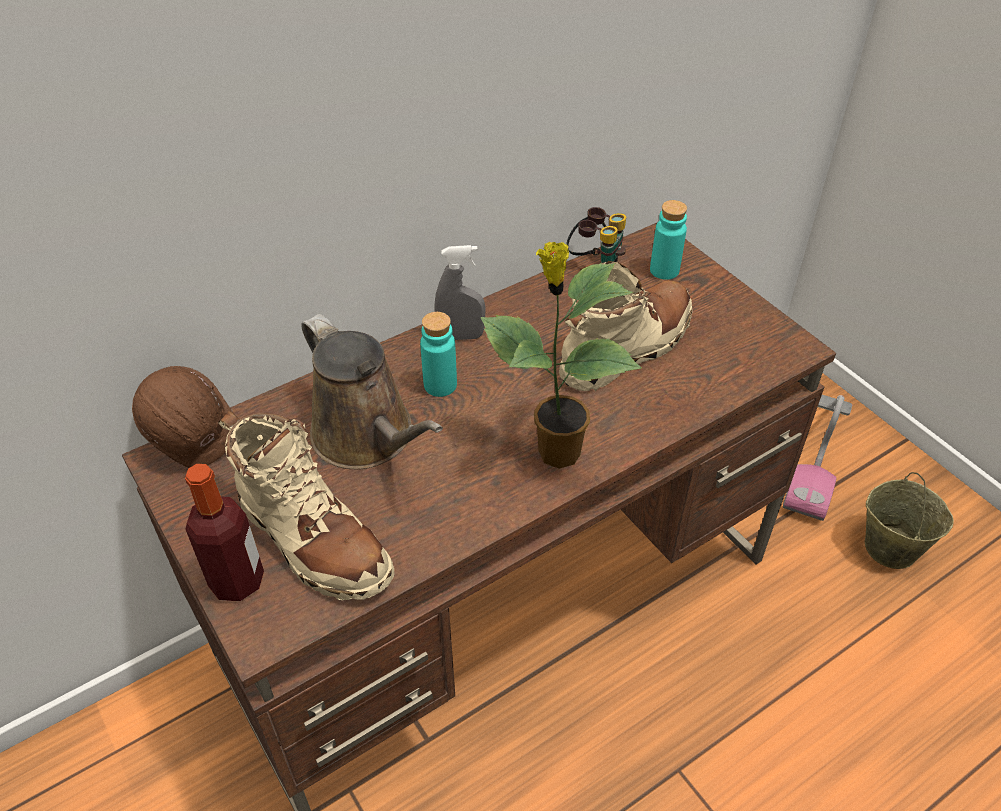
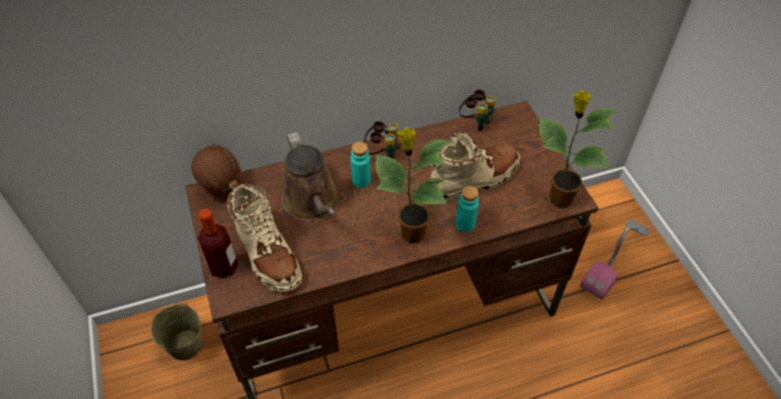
camera: 15 degrees right, 5 degrees up
(461, 336) = (382, 153): grey spray bottle -> binoculars
(664, 270) = (515, 134): turquoise bottle -> turquoise bottle (465, 224)
(771, 352) = (558, 199): none -> potted plant
(889, 547) = (639, 325): beige bucket -> beige bucket (185, 345)

